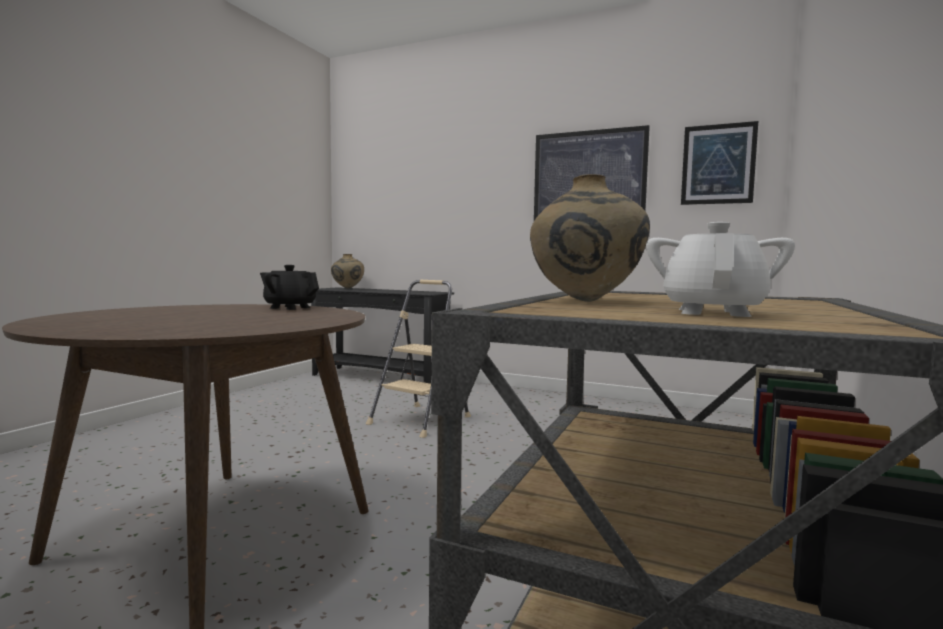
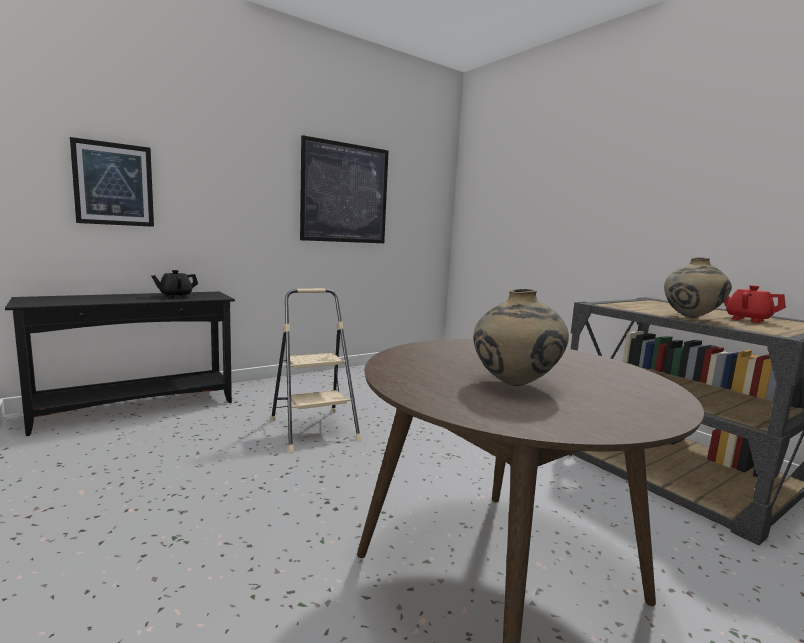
camera: 60 degrees left, 5 degrees up
(289, 308) = (446, 348): black teapot -> black teapot (175, 296)
(347, 288) = (56, 298): beige vase -> beige vase (515, 385)
(713, 312) = (747, 320): white teapot -> red teapot
(718, 164) = (424, 189): picture -> picture (114, 184)

